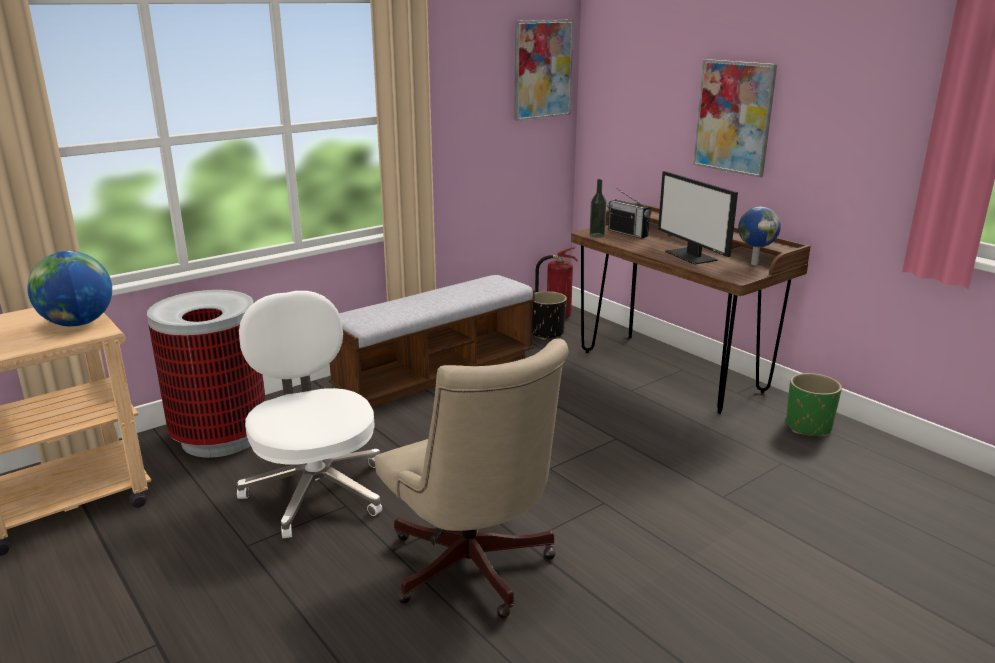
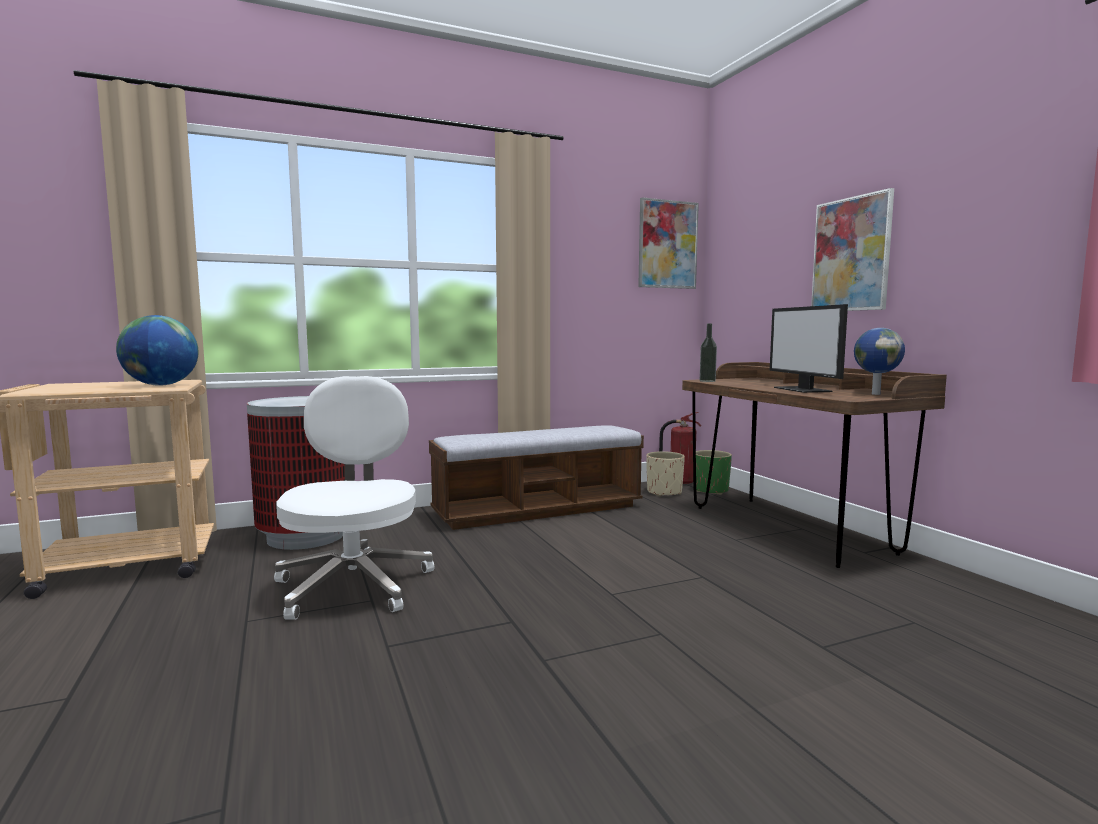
camera: 15 degrees right, 15 degrees down
(473, 572) = (461, 682): beige office chair -> none
(547, 333) = (664, 492): black planter -> beige planter
(628, 233) = (741, 381): radio -> none
(808, 427) = (956, 591): green planter -> green planter (710, 490)

